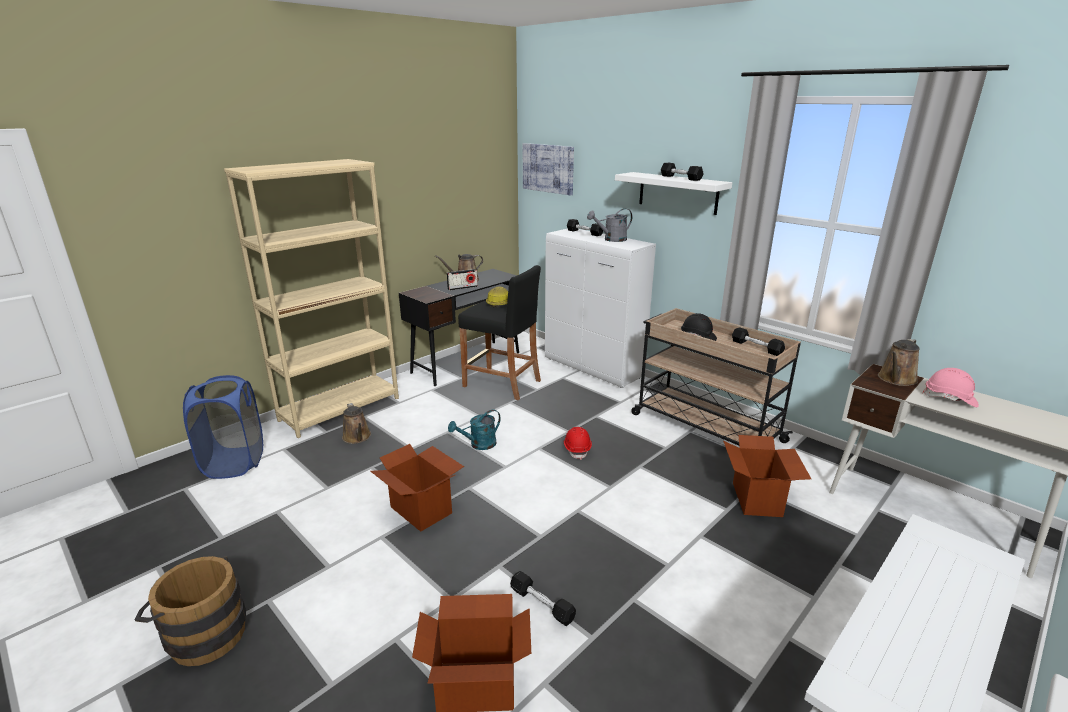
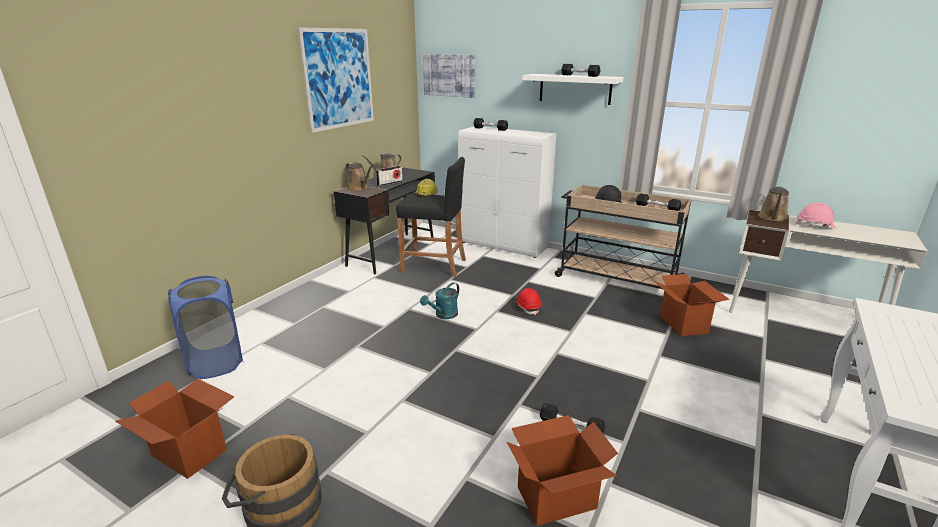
camera: 15 degrees left, 0 degrees up
(340, 409) = (296, 303): beige bookcase -> none
(357, 437) = (328, 324): brown watering can -> brown watering can (359, 188)
(412, 173) = (339, 79): none -> picture
(421, 509) = (425, 373): cardboard box -> cardboard box (190, 452)
(611, 239) = (518, 132): grey watering can -> none

